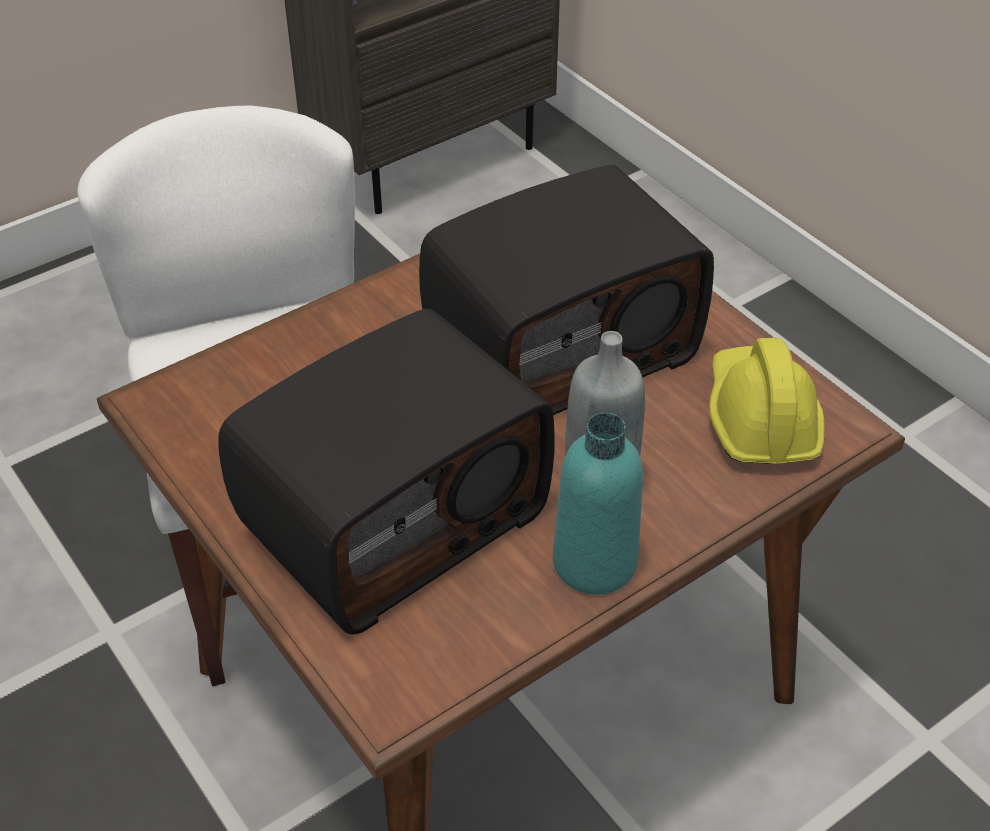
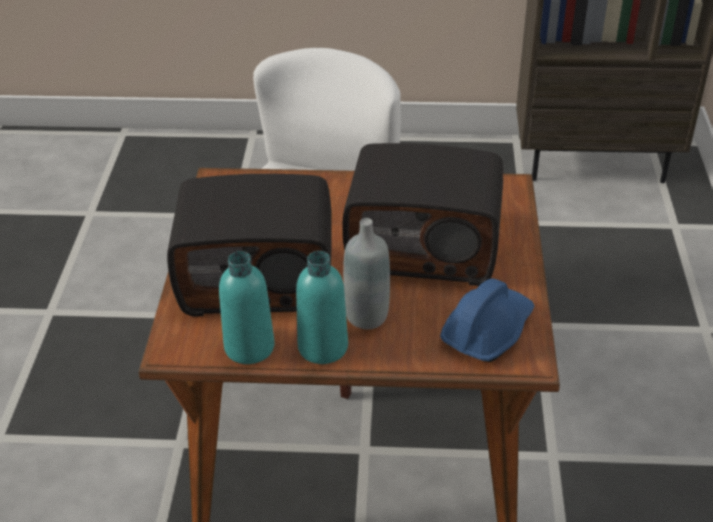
camera: 40 degrees right, 5 degrees down
(498, 626) = (249, 347): none -> turquoise bottle
(759, 417) = (487, 330): yellow hard hat -> blue hard hat

